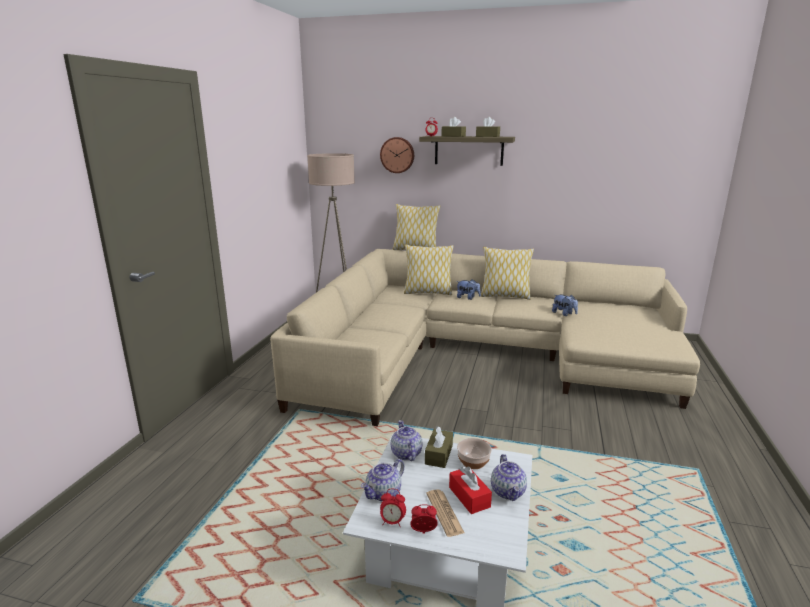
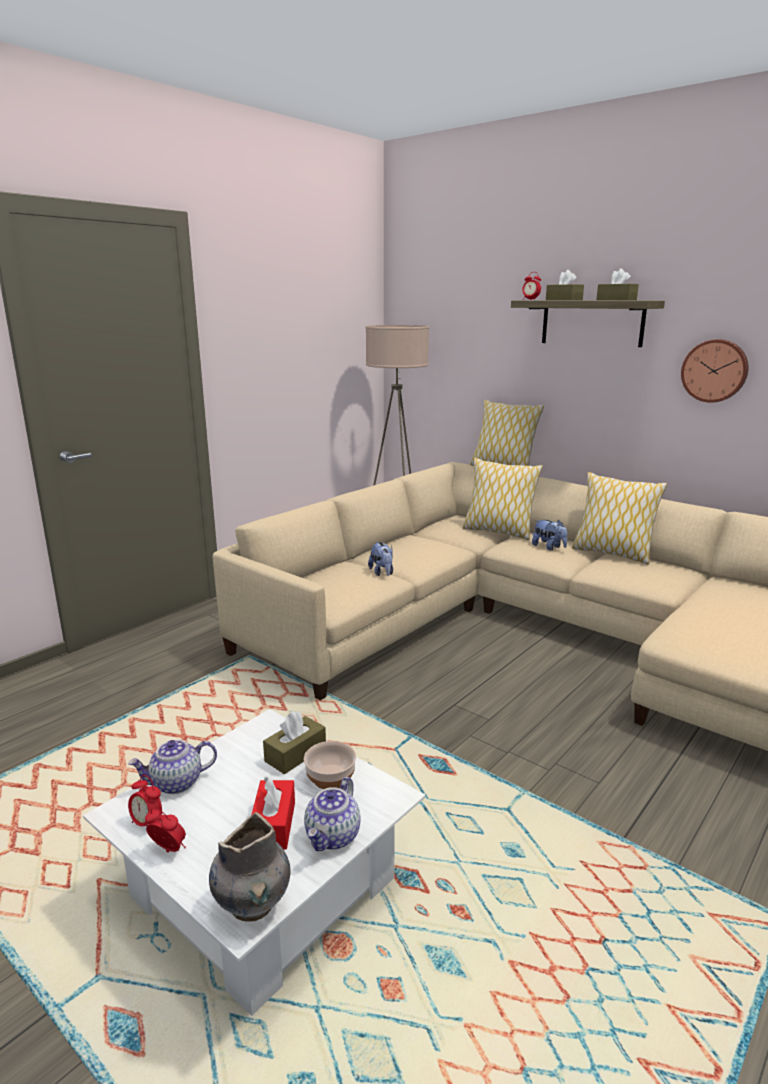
camera: 25 degrees right, 0 degrees up
(397, 155) = (492, 328): wall clock -> wall clock (715, 370)
(405, 453) = (256, 740): teapot -> none
(444, 513) = (220, 835): newspaper -> none
(503, 541) = (252, 904): none -> grey vase
(564, 314) = (687, 595): plush toy -> plush toy (382, 573)

